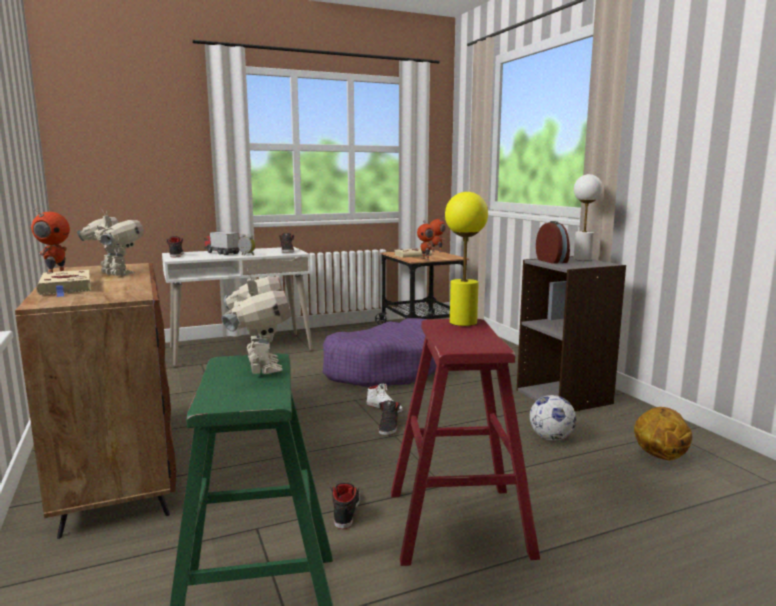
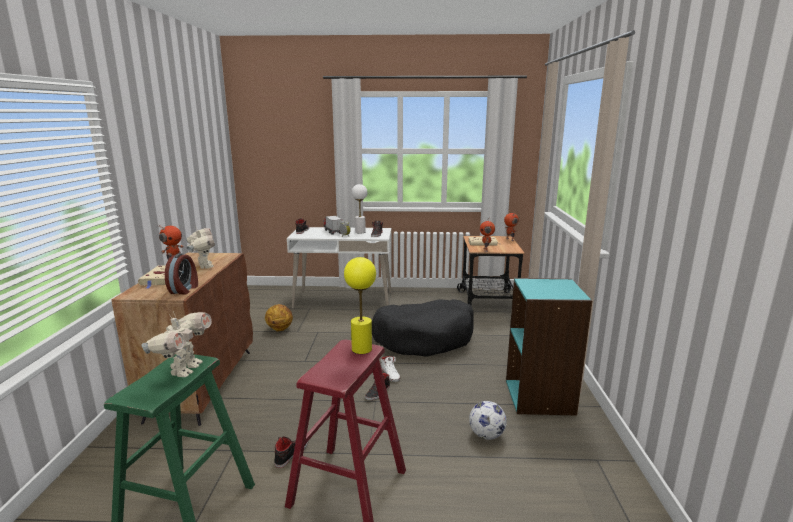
camera: 25 degrees right, 5 degrees up
(386, 369) = (424, 338): purple dog bed -> black dog bed
(552, 261) = (534, 284): alarm clock -> alarm clock (184, 289)
(564, 396) = (540, 397): grey bookcase -> turquoise bookcase
(582, 259) = (567, 285): white table lamp -> white table lamp (360, 232)
(659, 456) = (560, 479): basketball -> basketball (280, 329)

